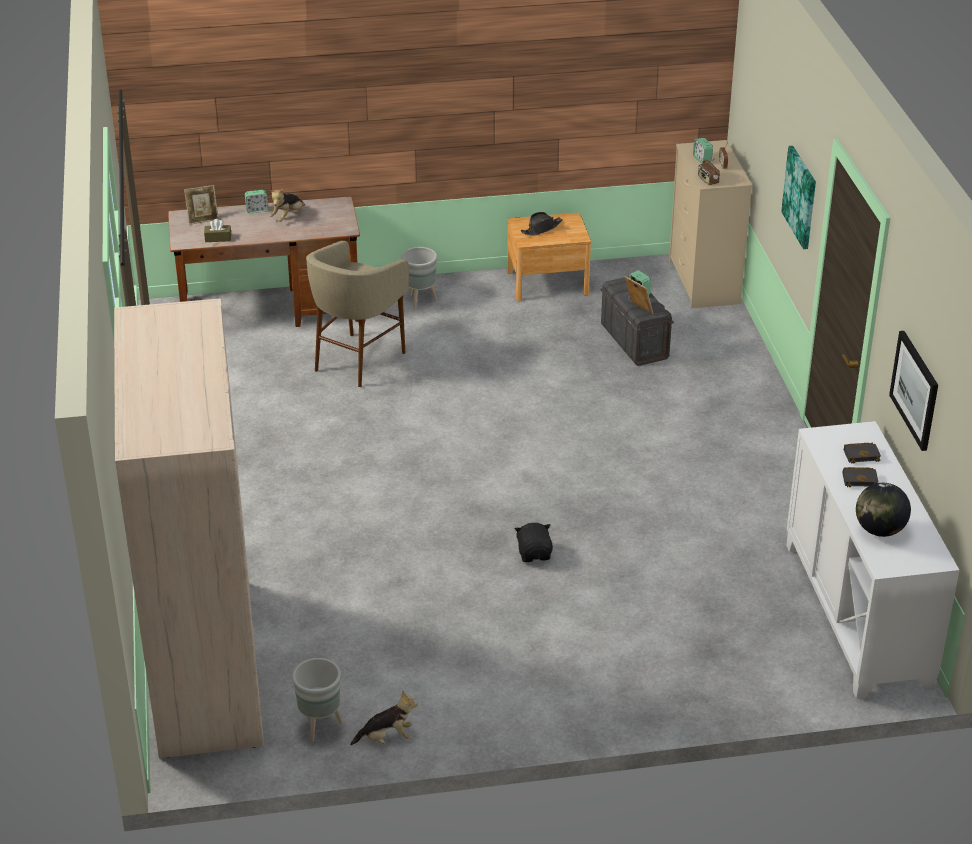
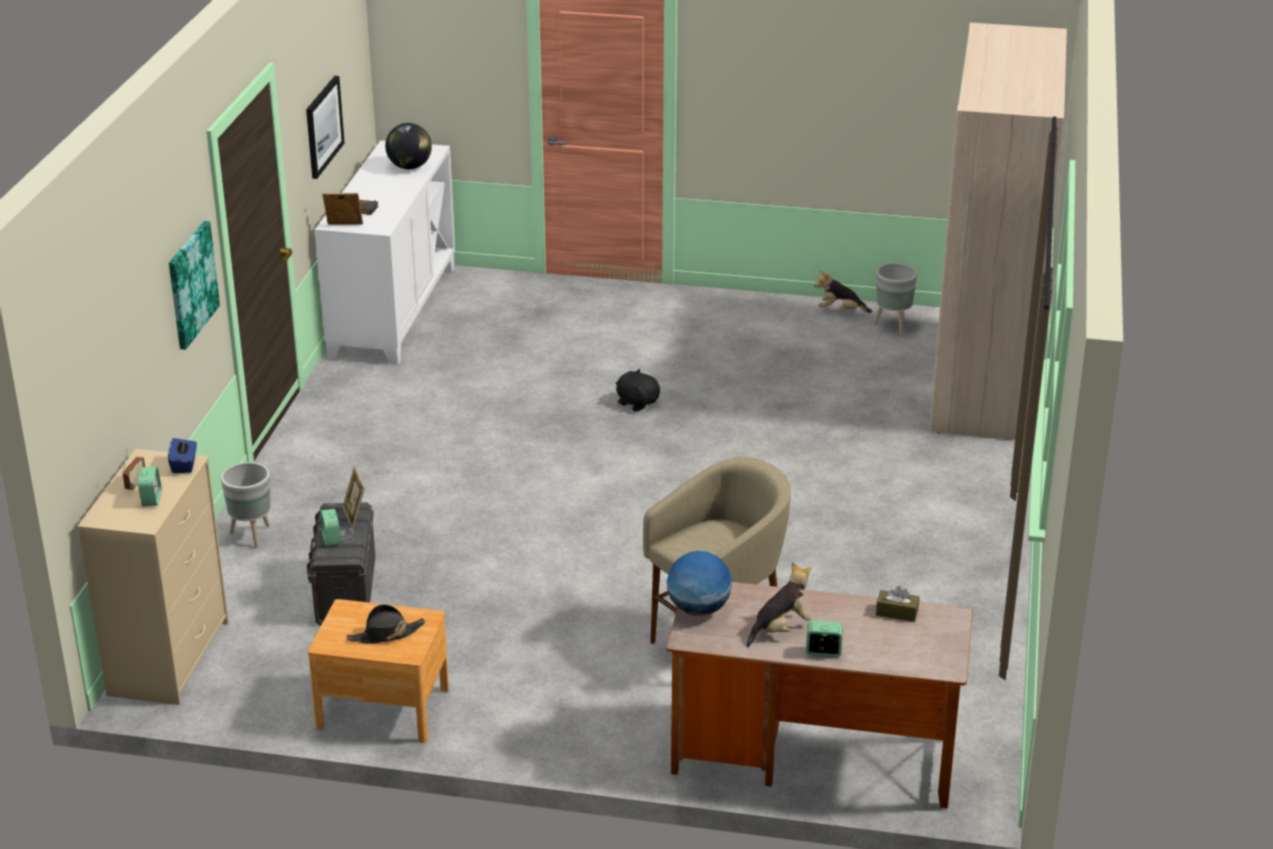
camera: 160 degrees left, 5 degrees down
(203, 219) = (913, 652): picture frame -> picture frame (344, 227)
(342, 218) = (698, 609): none -> globe
(420, 301) = (585, 719): grey planter -> grey planter (251, 536)
(534, 554) = (637, 403): black plush toy -> black plush toy turned 120 degrees clockwise
(707, 180) = (184, 465): radio -> blue tissue box
(860, 479) = (383, 196): black book -> none

